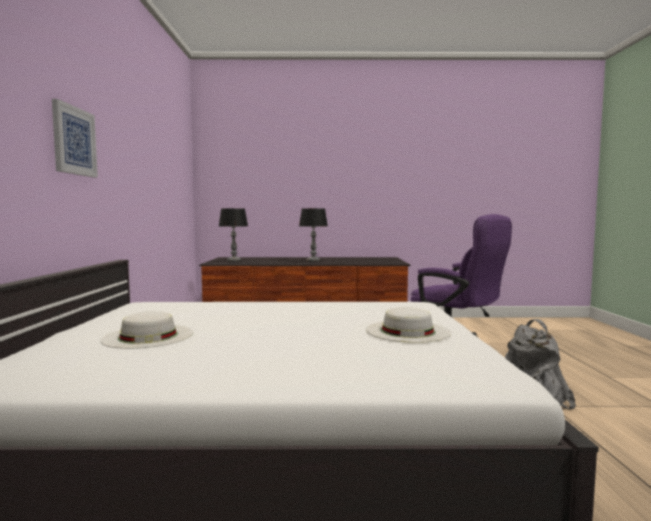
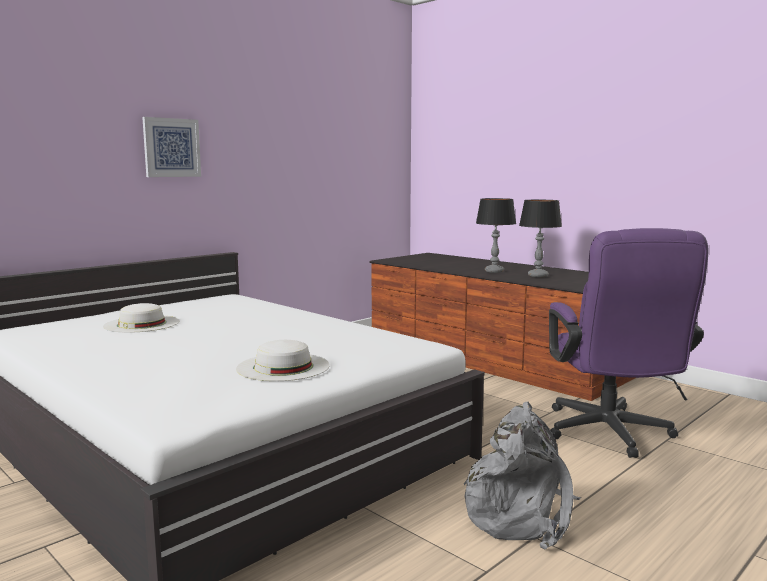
camera: 45 degrees right, 5 degrees up
(234, 261) = (414, 260): table lamp -> table lamp (538, 276)

